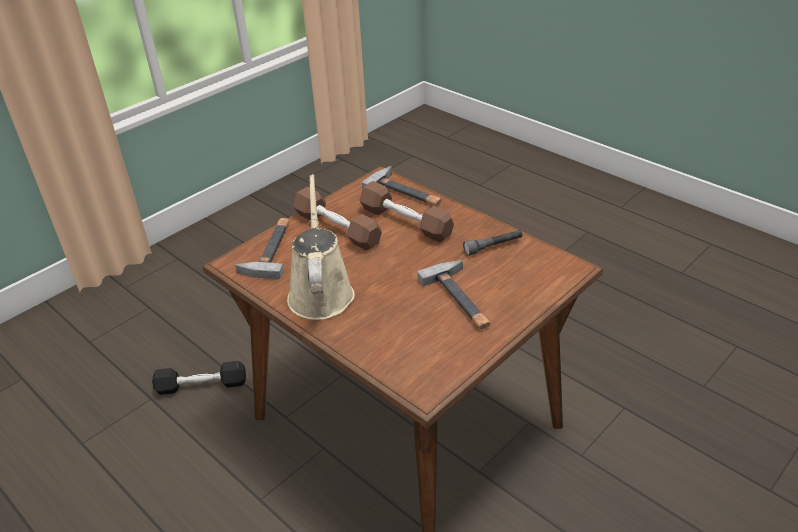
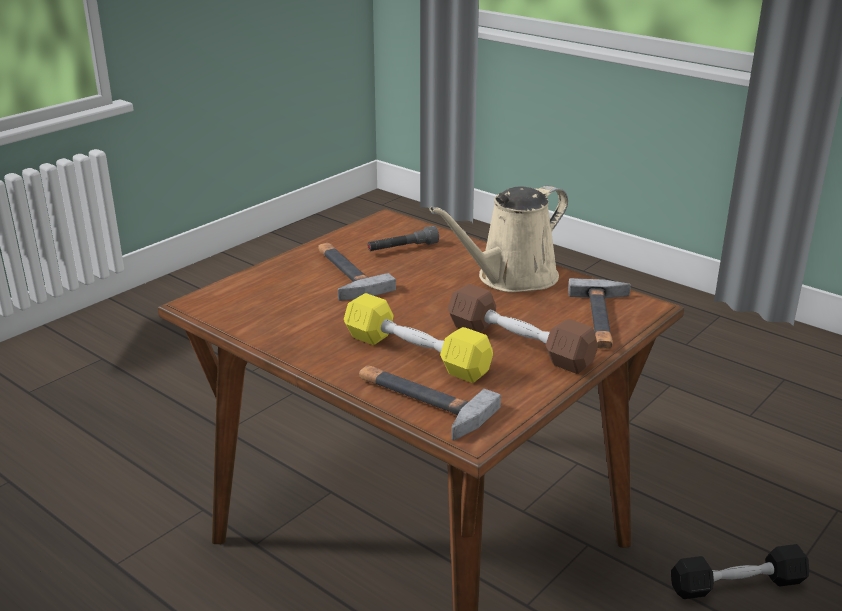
camera: 175 degrees right, 10 degrees down
(320, 292) = (511, 278): beige watering can -> beige watering can turned 60 degrees clockwise
(405, 222) = (416, 354): brown dumbbell -> yellow dumbbell
(493, 247) = (291, 323): grey flashlight -> grey flashlight (402, 248)

